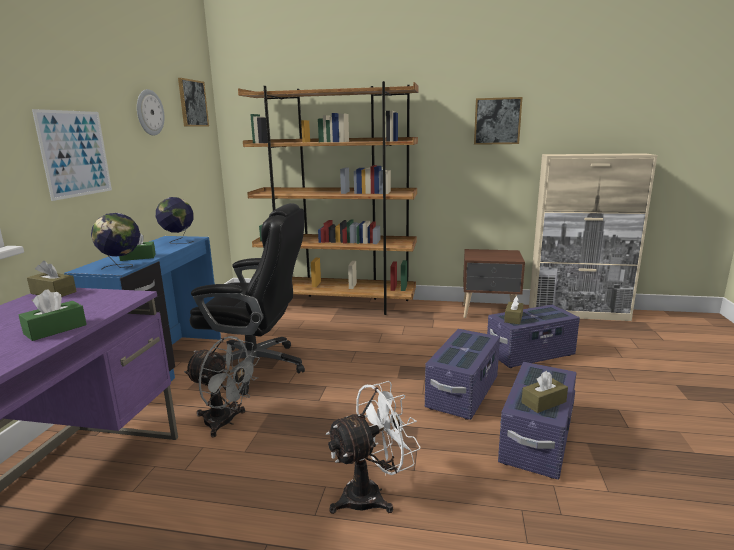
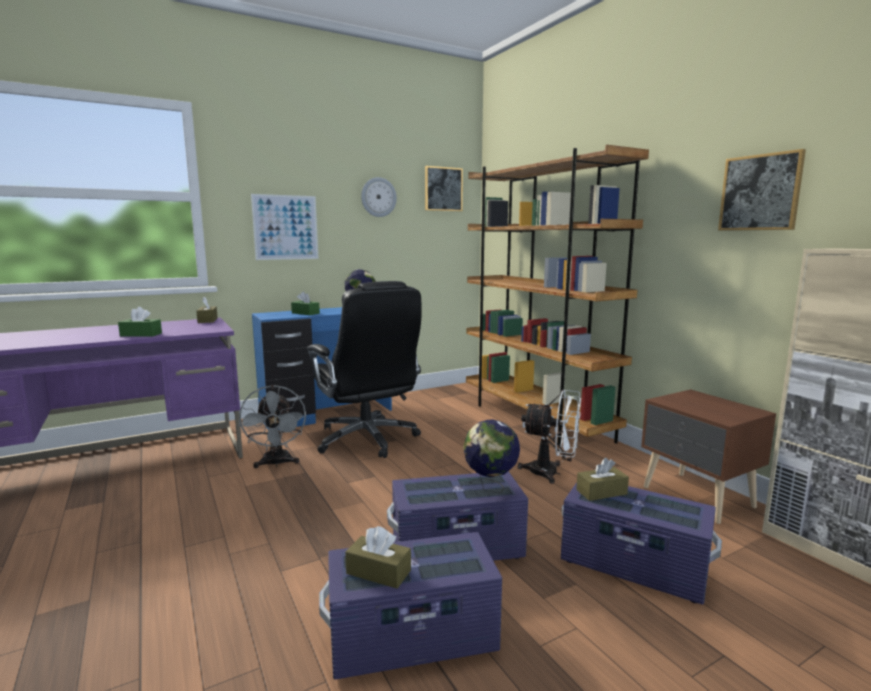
camera: 50 degrees right, 5 degrees down
(121, 267) = (278, 316): globe -> globe (490, 488)
(371, 494) = (227, 562): white fan -> white fan (551, 473)

